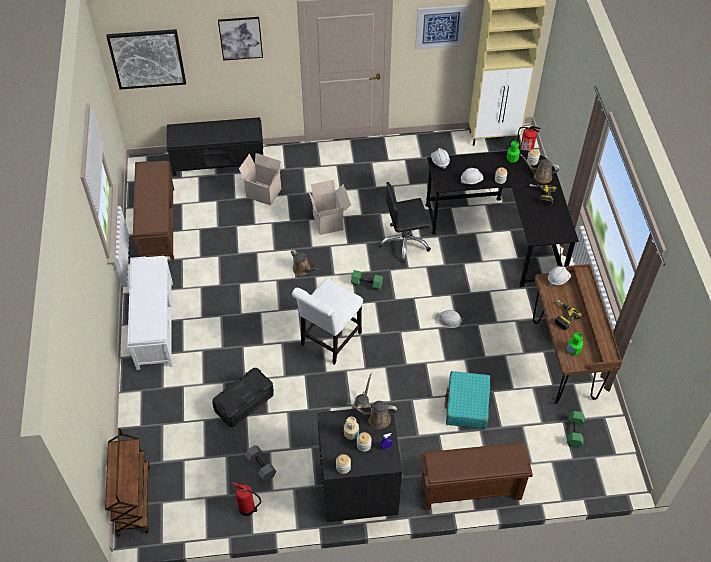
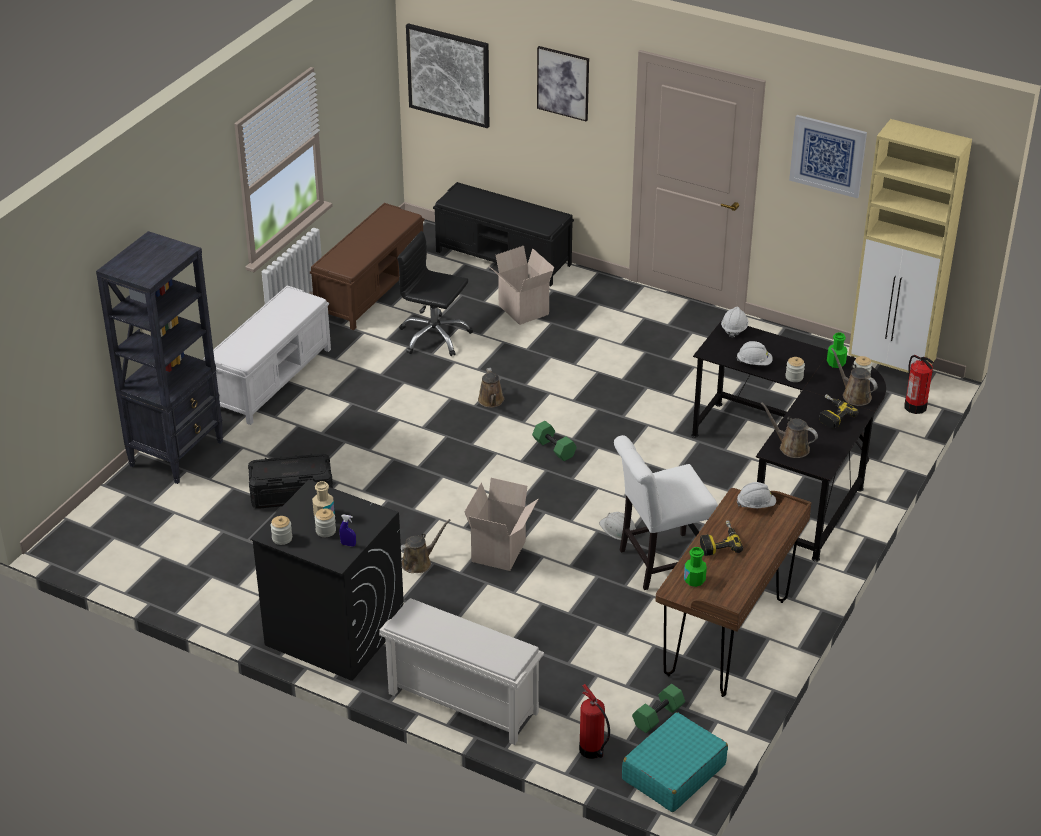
camera: 35 degrees right, 15 degrees down
(133, 499) = (88, 520): brown cart -> none
(144, 414) = (177, 453): none -> black bookcase
(248, 509) = (194, 589): fire extinguisher -> fire extinguisher (592, 751)
(260, 466) = (247, 558): grey dumbbell -> none
(329, 222) = (573, 369): cardboard box -> cardboard box (500, 552)
(329, 341) = (448, 482): white chair -> white chair (659, 563)
(376, 419) = (366, 515): brown watering can -> brown watering can (791, 447)
(405, 242) = (647, 429): black office chair -> black office chair (434, 337)
(467, 405) = (549, 621): turquoise suitcase -> turquoise suitcase (673, 772)
(470, 490) = (461, 703): brown shoe rack -> white shoe rack

